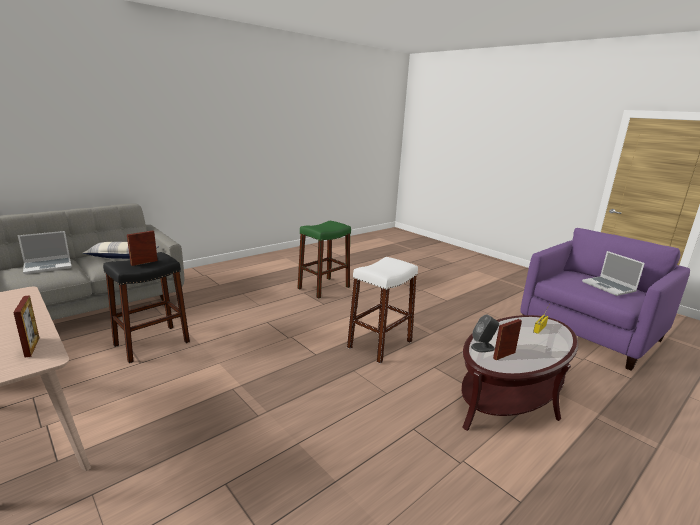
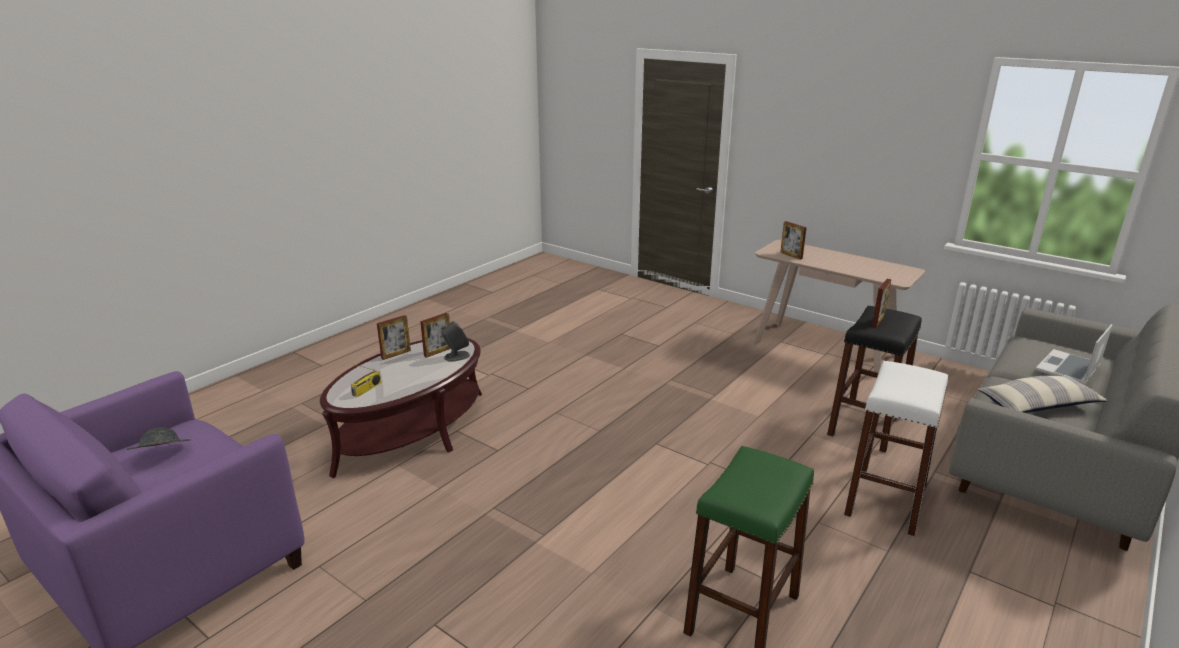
camera: 170 degrees right, 5 degrees up
(380, 344) = (574, 472): white stool -> white stool (886, 500)
(544, 358) = (396, 354): none -> picture frame
(609, 287) = (161, 455): laptop -> grey hat

